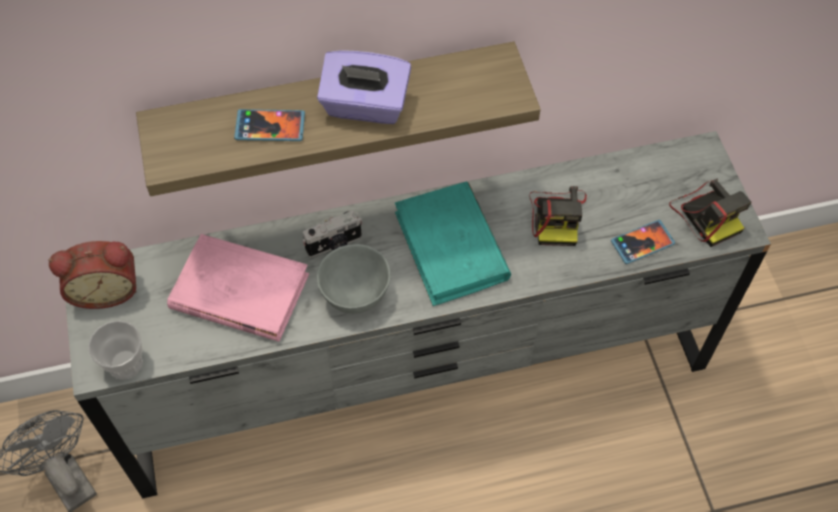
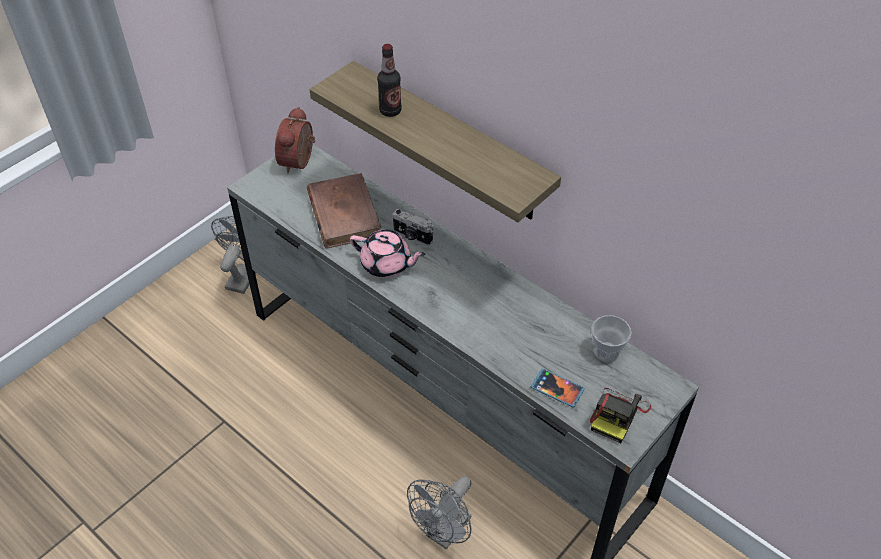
camera: 55 degrees right, 10 degrees down
(106, 289) = (300, 162): alarm clock -> alarm clock turned 60 degrees clockwise
(125, 363) = (261, 195): cup -> cup (606, 351)
(239, 291) = (344, 214): pink book -> brown book
(270, 127) = (390, 111): phone -> bottle
(356, 293) = (387, 264): grey bowl -> pink teapot
(365, 106) = (442, 139): purple tissue box -> none
(451, 247) = (460, 290): turquoise book -> none
(557, 216) = (534, 332): camera -> none
(573, 472) = (444, 533): none -> grey fan

